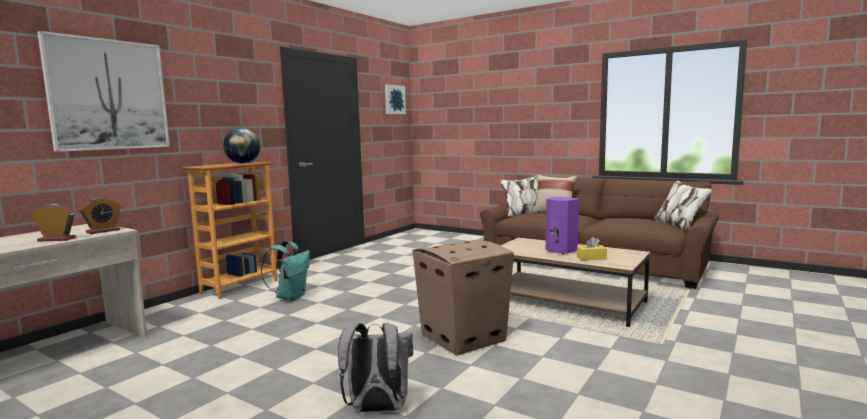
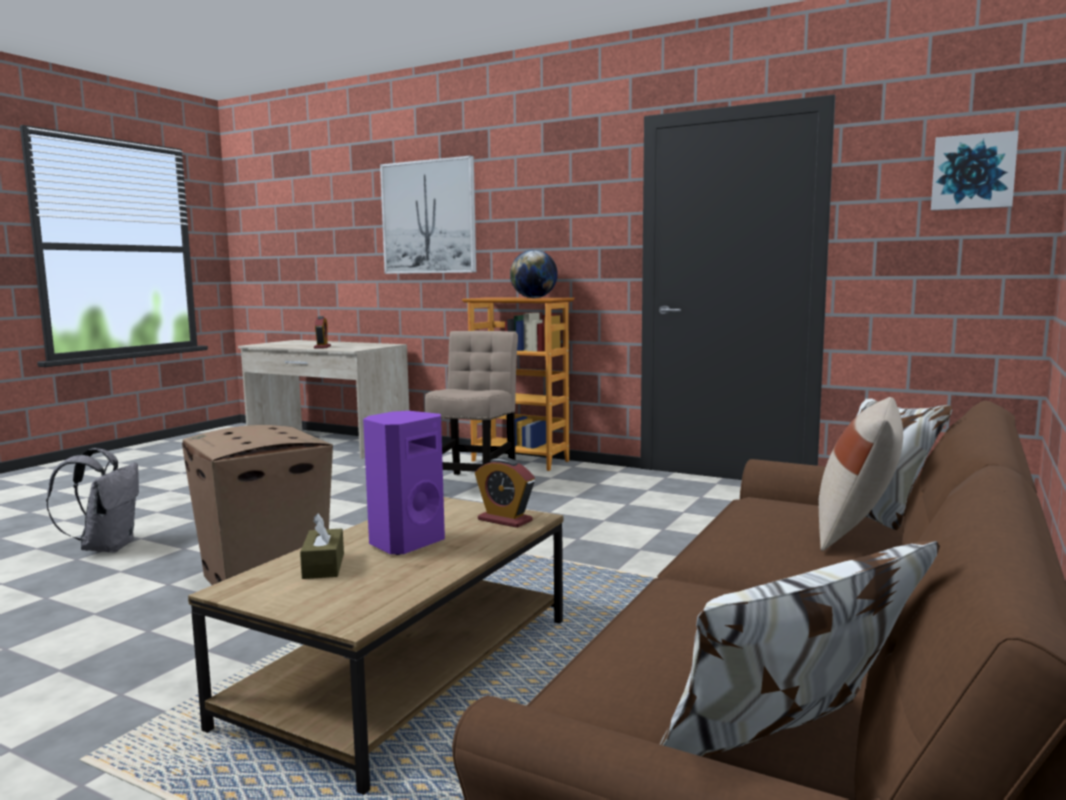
camera: 85 degrees right, 0 degrees up
(103, 231) = (353, 348): alarm clock -> alarm clock (505, 520)
(290, 297) = (474, 484): turquoise backpack -> beige chair
(591, 258) = (323, 566): yellow tissue box -> brown tissue box

